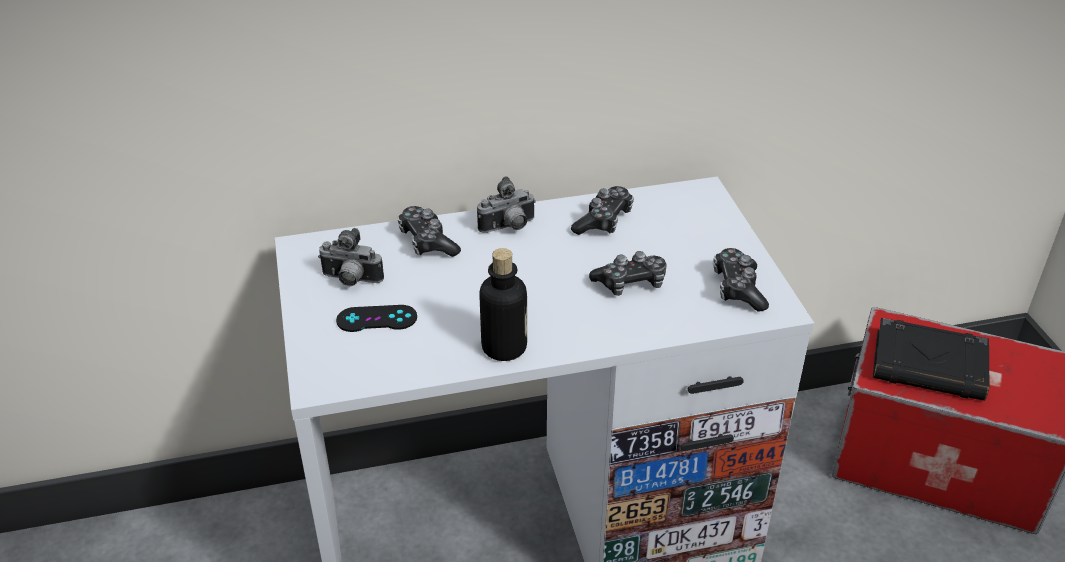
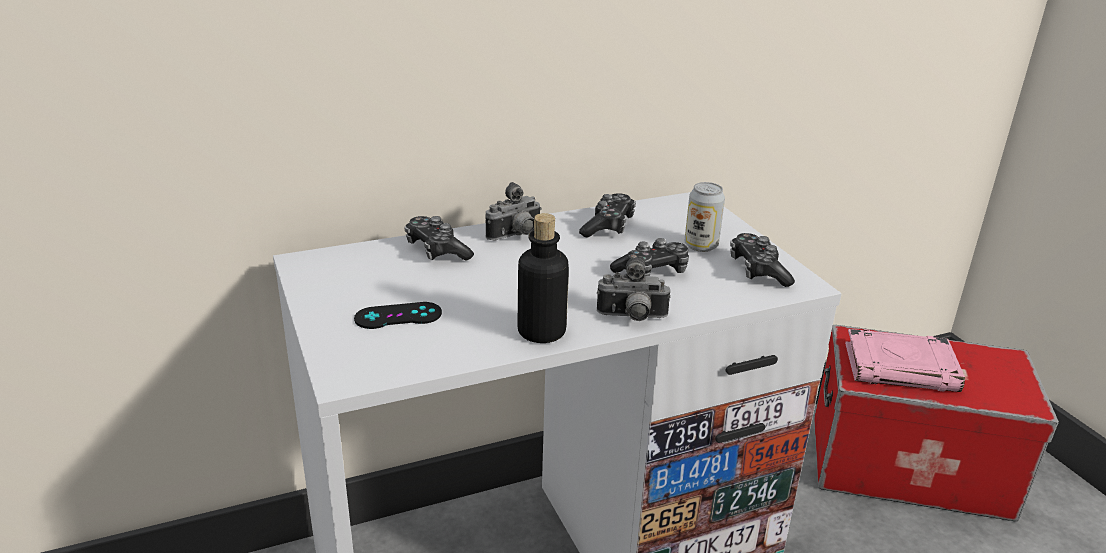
camera: 10 degrees left, 10 degrees down
(351, 281) = (363, 286): camera -> camera (632, 318)
(690, 252) = (701, 246): none -> can
(930, 366) = (901, 368): black book -> pink book

